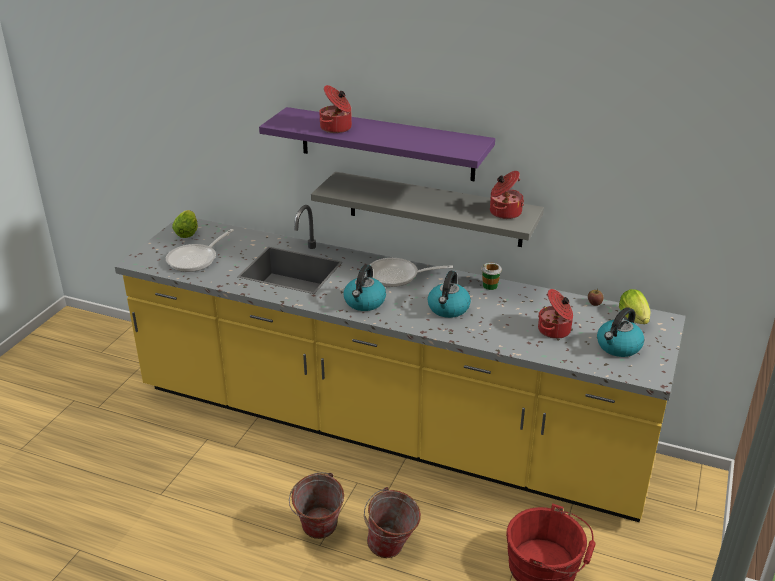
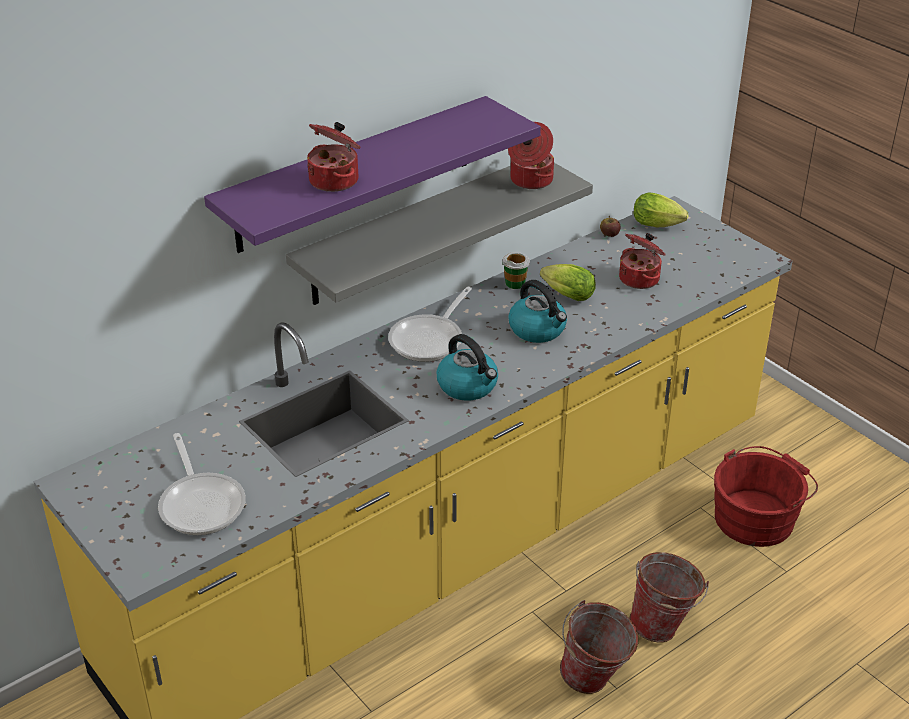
camera: 60 degrees left, 5 degrees up
(187, 232) = (104, 489): lettuce -> lettuce (565, 295)
(618, 347) = (698, 255): kettle -> none

